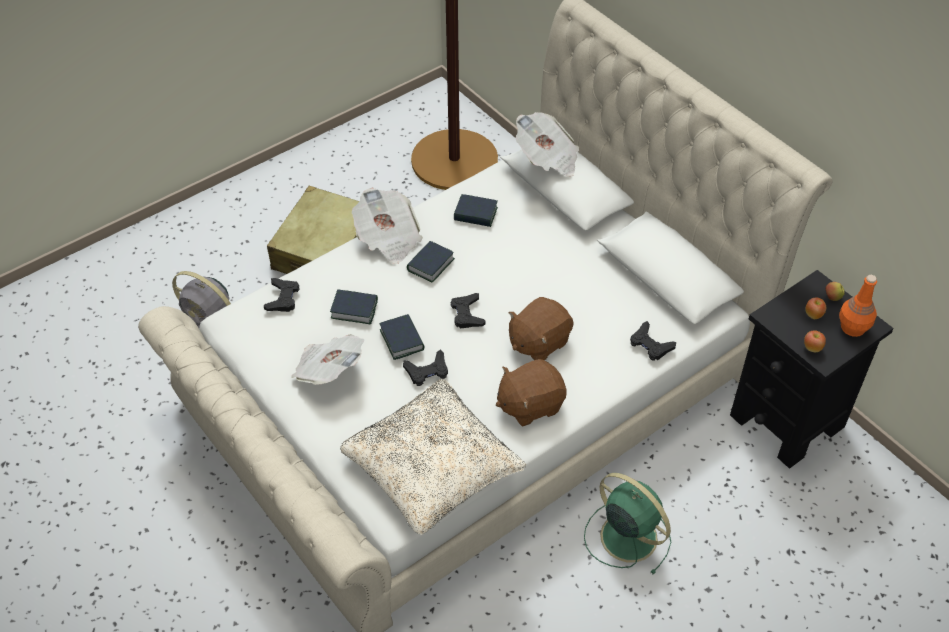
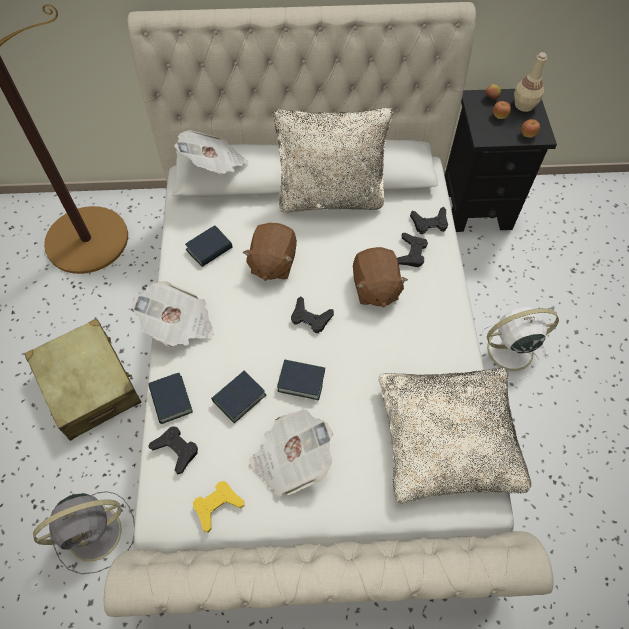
camera: 55 degrees left, 10 degrees up
(259, 348) = (217, 506): none -> yellow game controller
(427, 371) = (347, 382): black game controller -> black game controller (411, 253)
(430, 265) = (236, 312): book -> book (171, 400)
(530, 404) = (431, 331): brown plush toy -> brown plush toy (272, 263)
(607, 263) = (331, 200): none -> beige pillow
(626, 535) = (507, 350): green fan -> white fan
(852, 327) = (524, 105): orange bottle -> beige bottle

